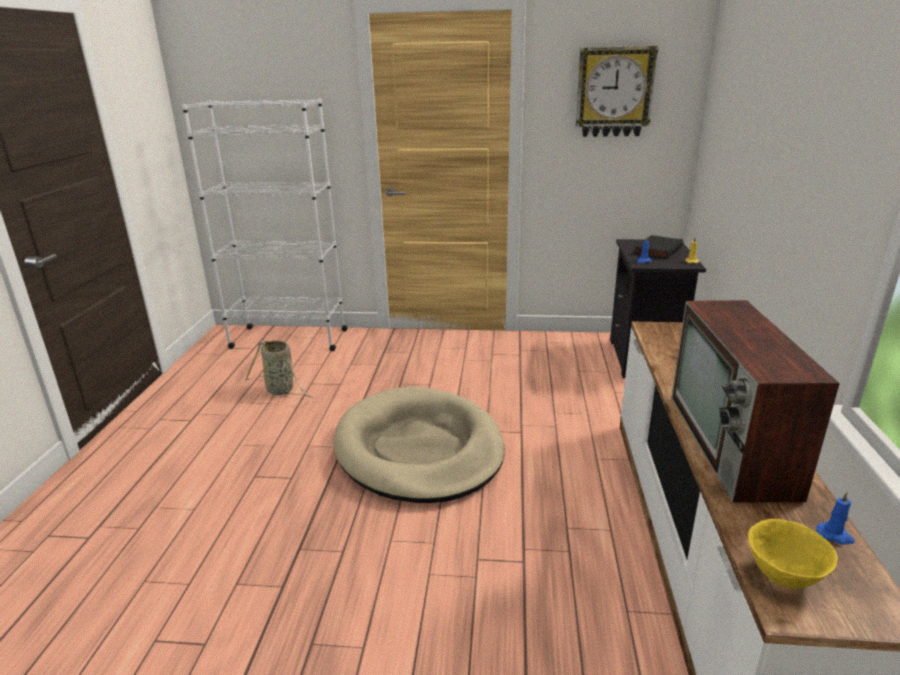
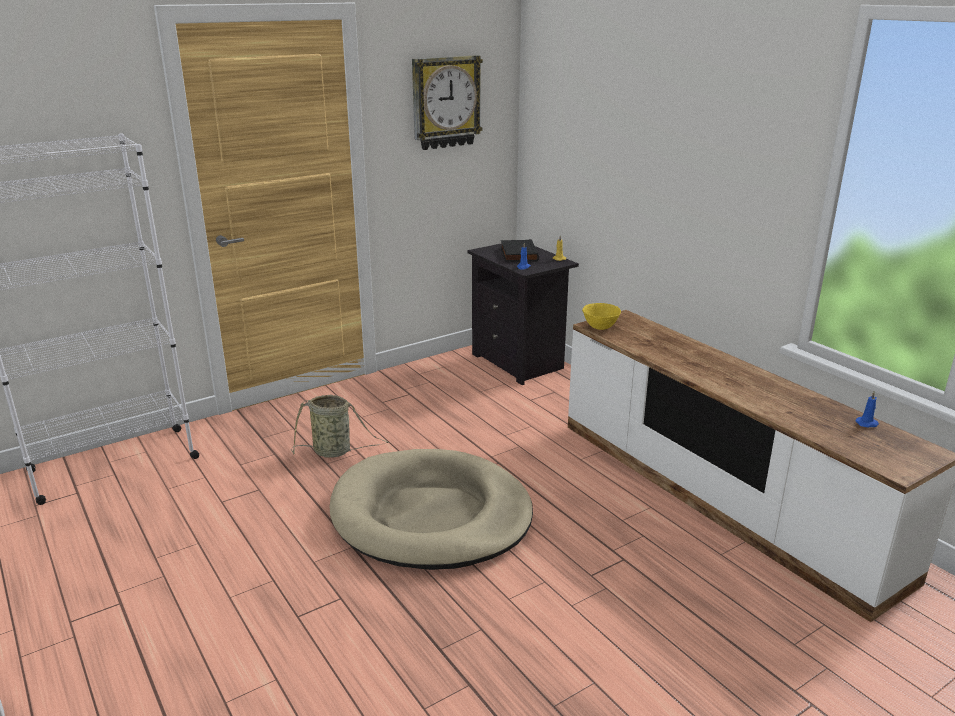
camera: 40 degrees left, 0 degrees up
(282, 391) = (196, 523): basket -> basket (335, 451)
(732, 445) = (759, 393): television -> none
(784, 576) = (876, 455): yellow bowl -> yellow bowl (600, 327)

